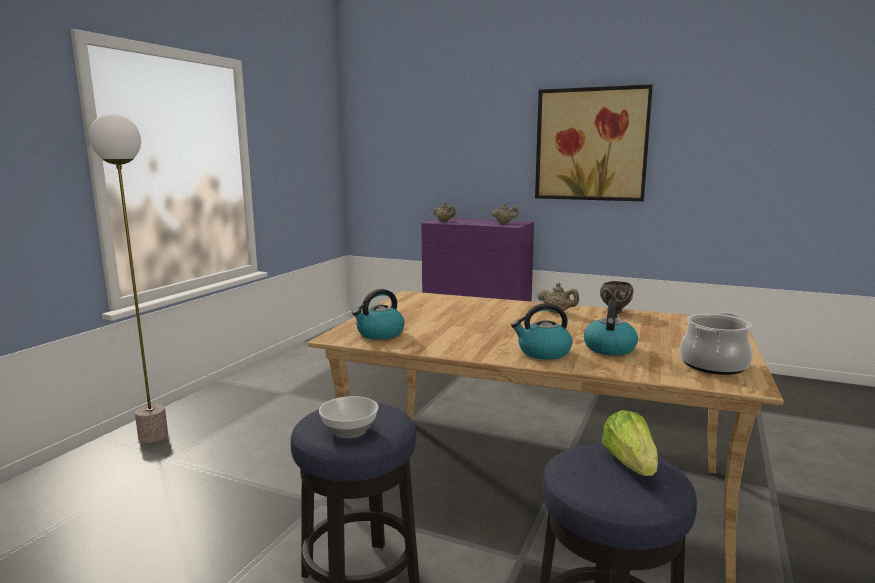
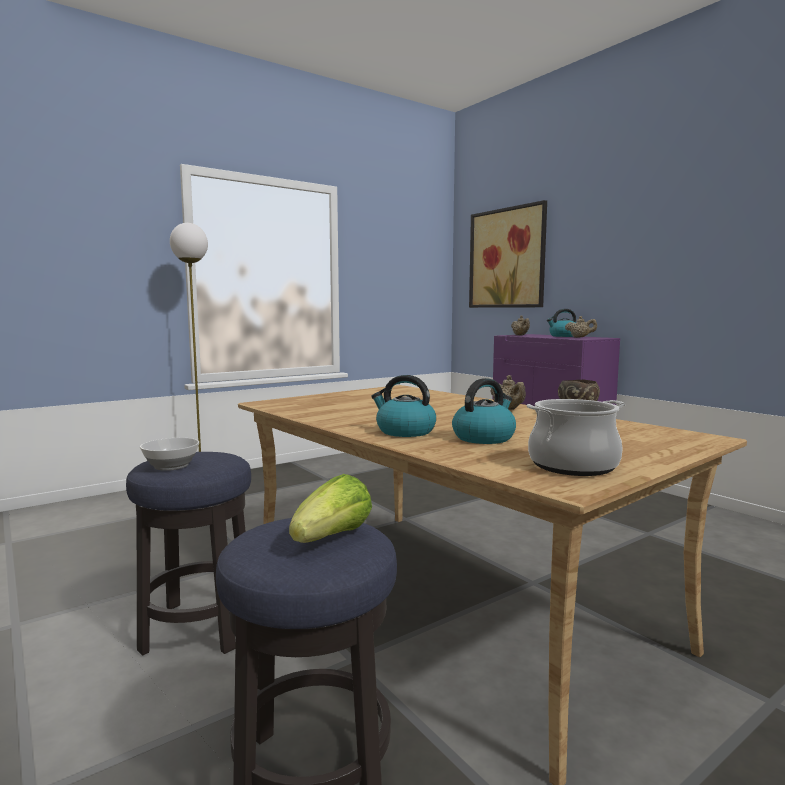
camera: 30 degrees right, 5 degrees down
(380, 334) = (301, 405): kettle -> kettle (563, 336)
(591, 144) = (688, 245): picture -> picture (507, 258)

